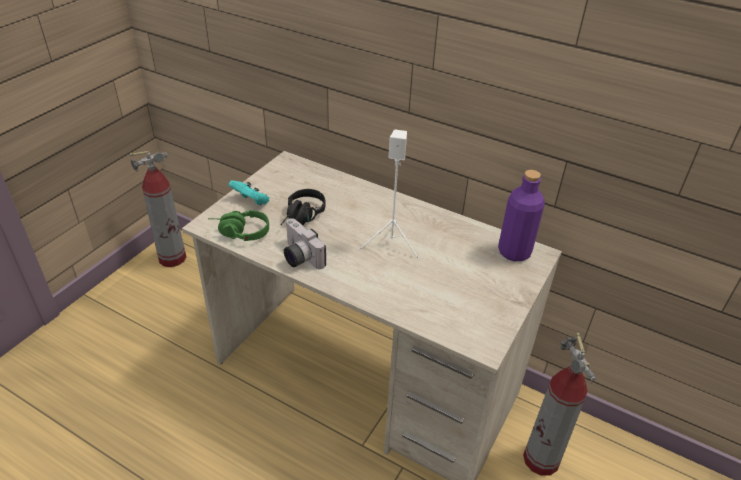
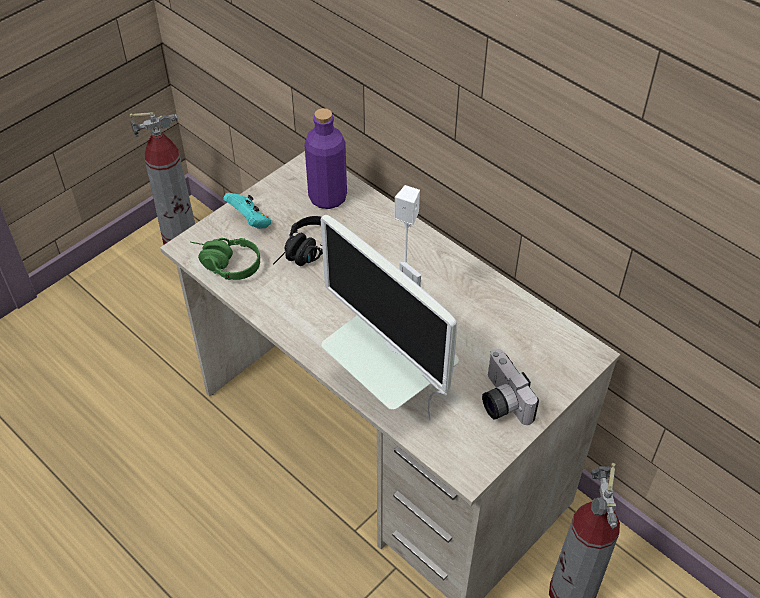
camera: 15 degrees right, 10 degrees up
(299, 257) = (286, 310): camera -> camera (500, 401)
(402, 297) = (392, 386): none -> monitor
(514, 252) = (556, 346): purple bottle -> purple bottle (327, 197)

